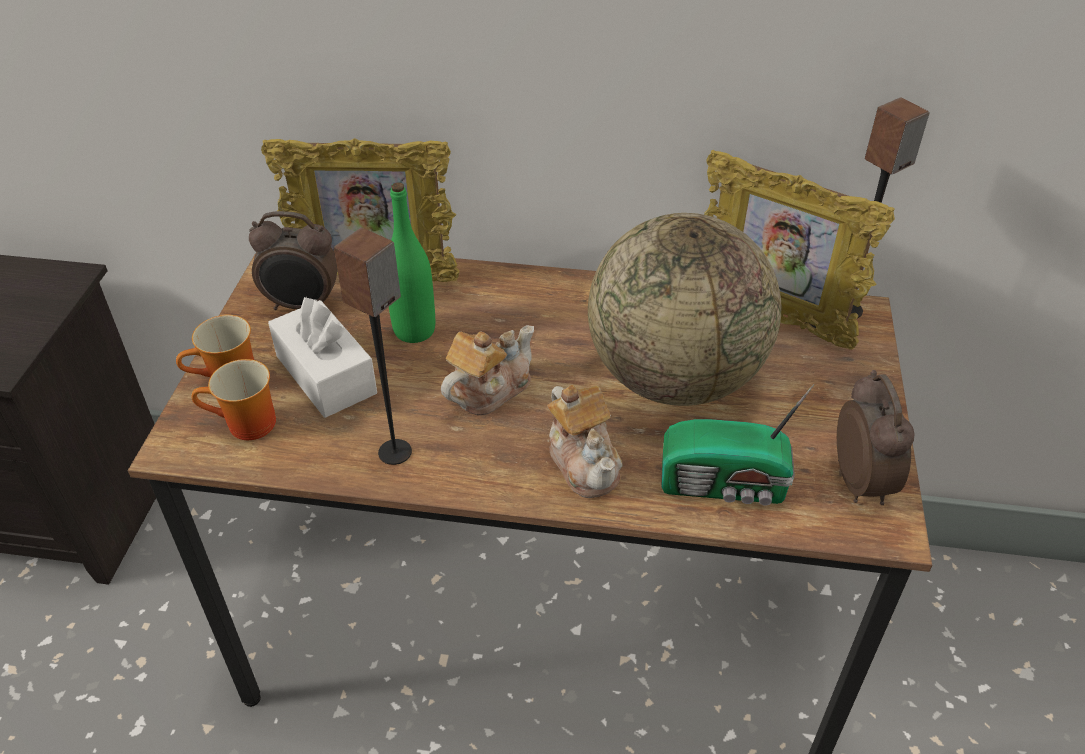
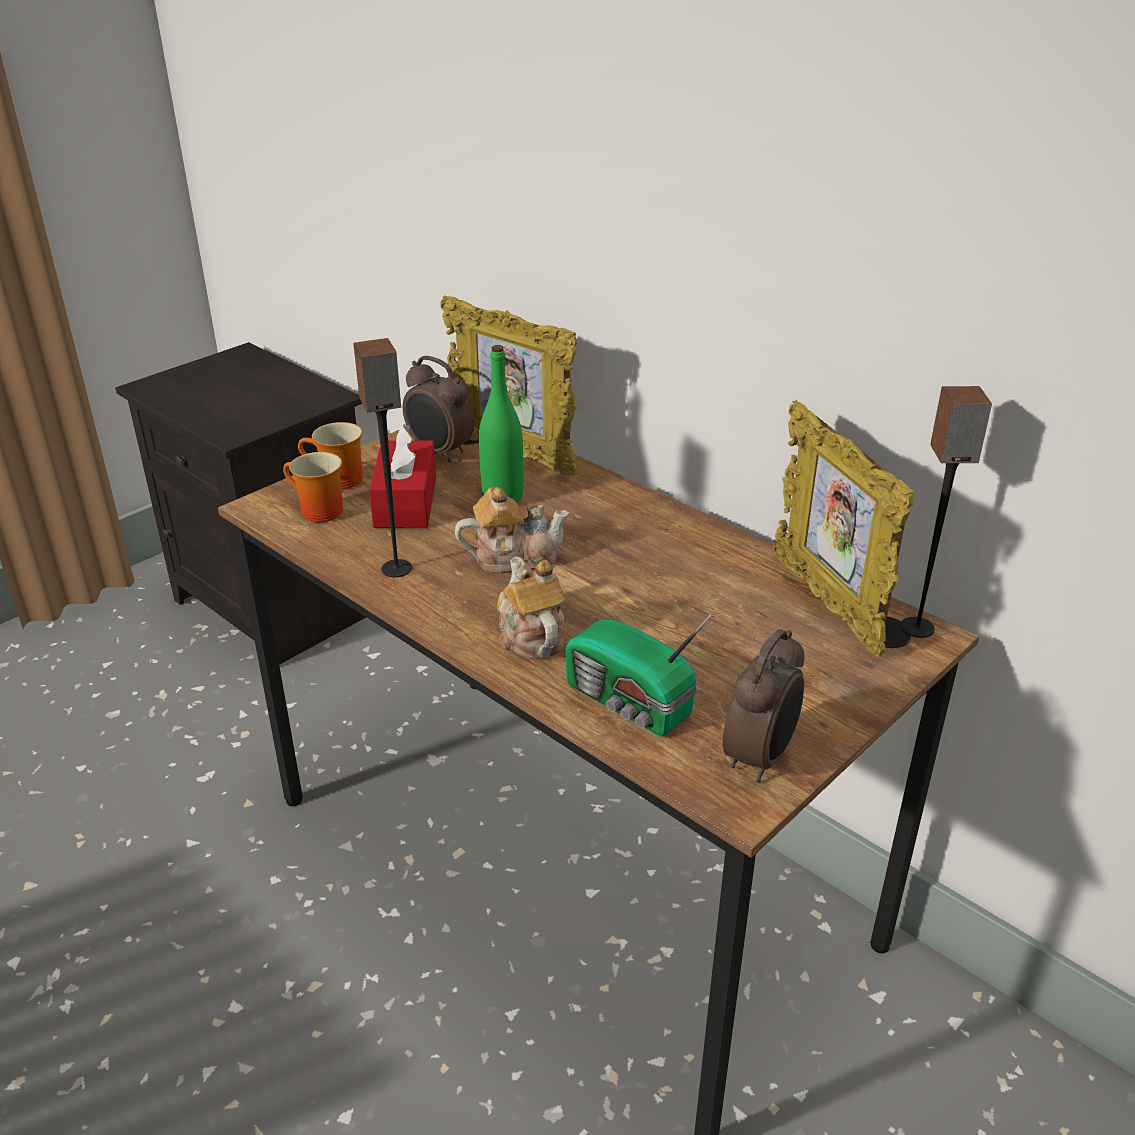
camera: 35 degrees right, 10 degrees down
(326, 375) = (405, 502): white tissue box -> red tissue box
(584, 462) = (530, 635): teapot -> teapot turned 150 degrees clockwise
(674, 378) = (678, 611): globe -> none

